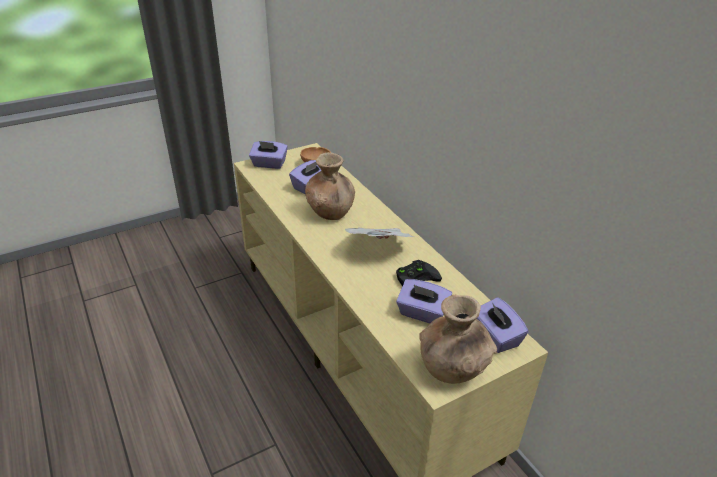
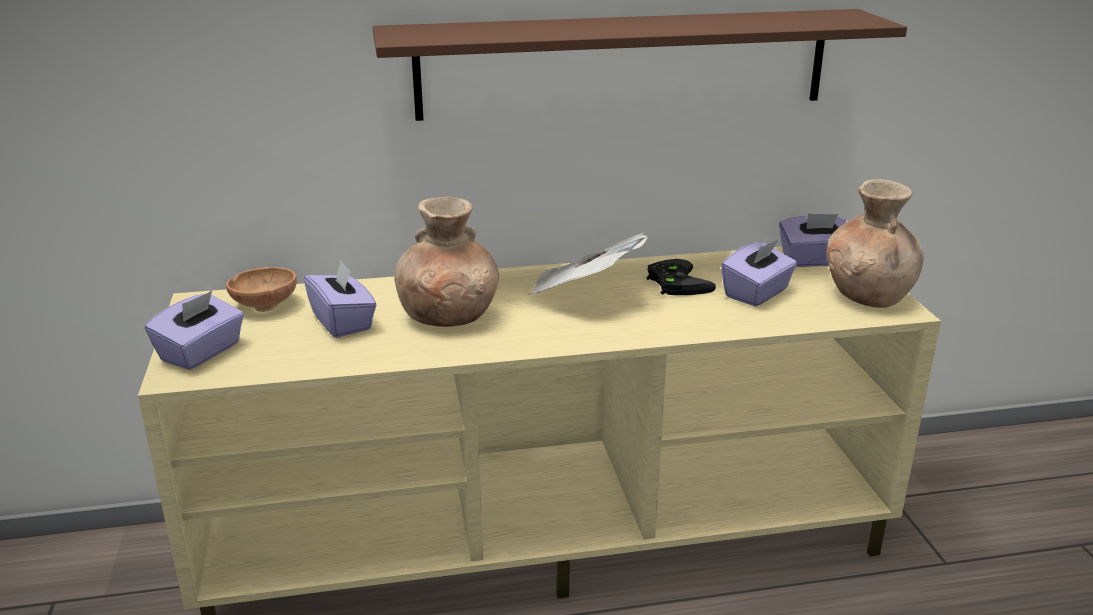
camera: 70 degrees left, 10 degrees down
(457, 141) = (624, 64): none -> brown shelf

